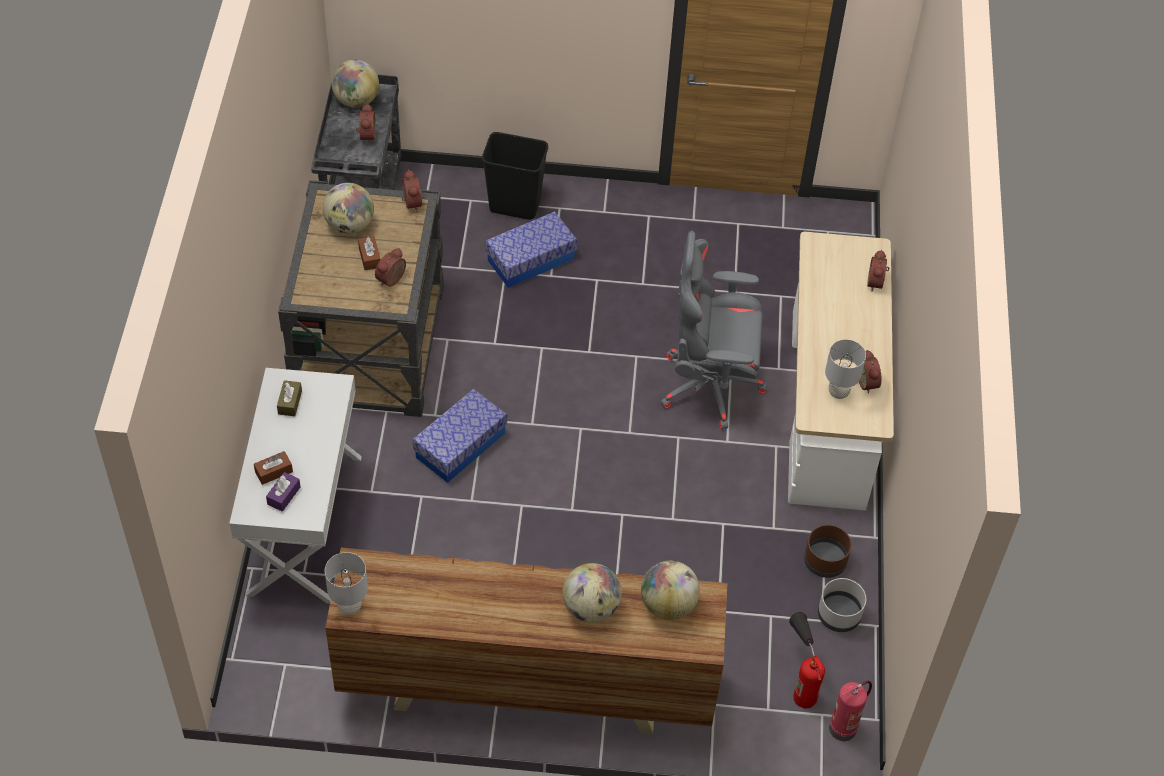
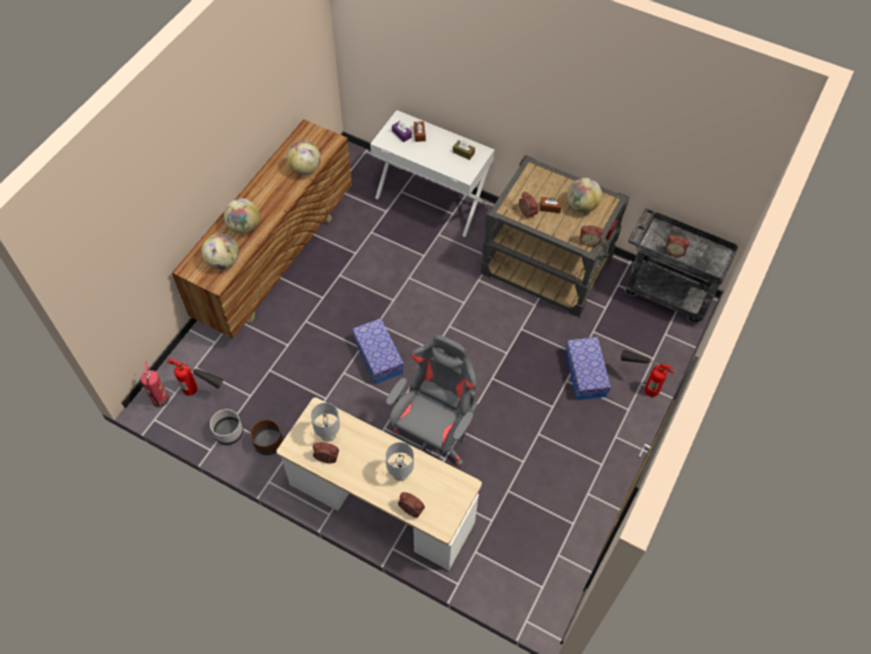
camera: 115 degrees right, 5 degrees up
(348, 607) = (309, 130): grey table lamp -> grey table lamp (400, 474)
(356, 100) = (711, 256): globe -> globe (305, 169)
(460, 445) = (450, 285): storage box -> storage box (378, 356)
(515, 206) = (639, 383): black trash can -> fire extinguisher

